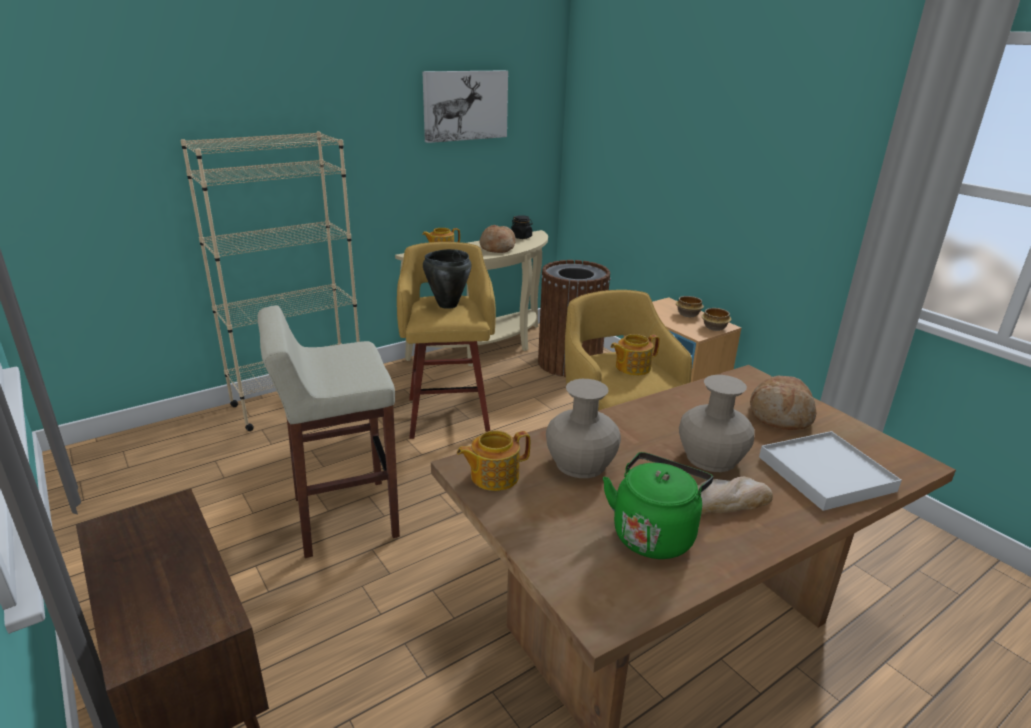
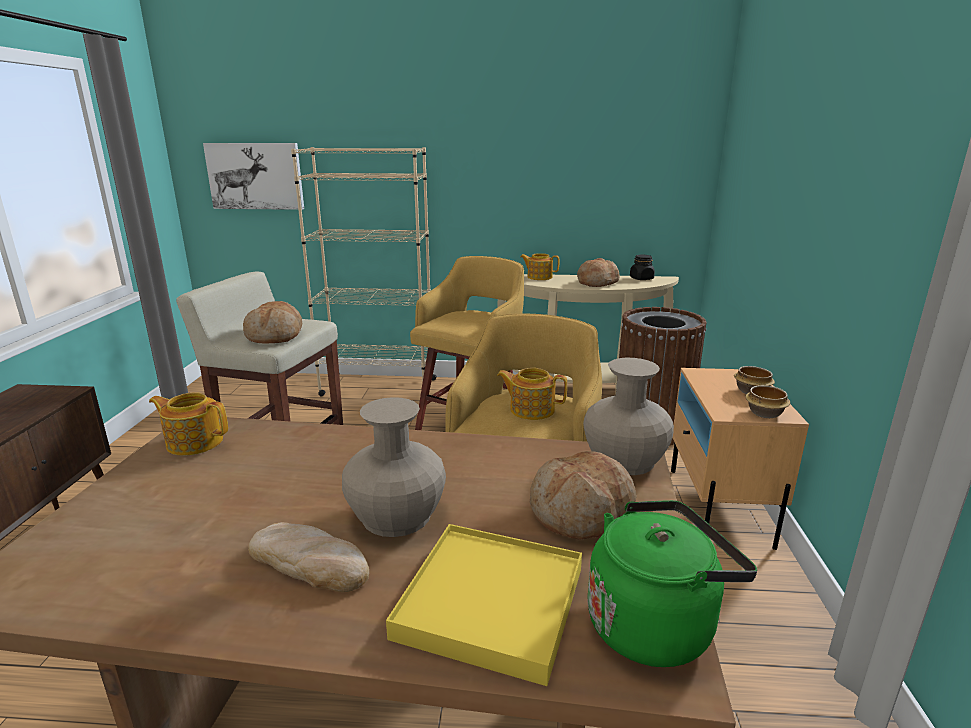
camera: 40 degrees right, 5 degrees down
(354, 369) = (275, 336): none -> bread
(447, 305) = (469, 317): black cooking pot -> none
(465, 105) = (586, 130): picture -> picture (255, 176)
(580, 463) = (273, 462): beige vase -> beige vase (624, 459)
(654, 533) = (182, 551): green kettle -> green kettle (655, 624)
(825, 474) = (490, 603): white tray -> yellow tray

